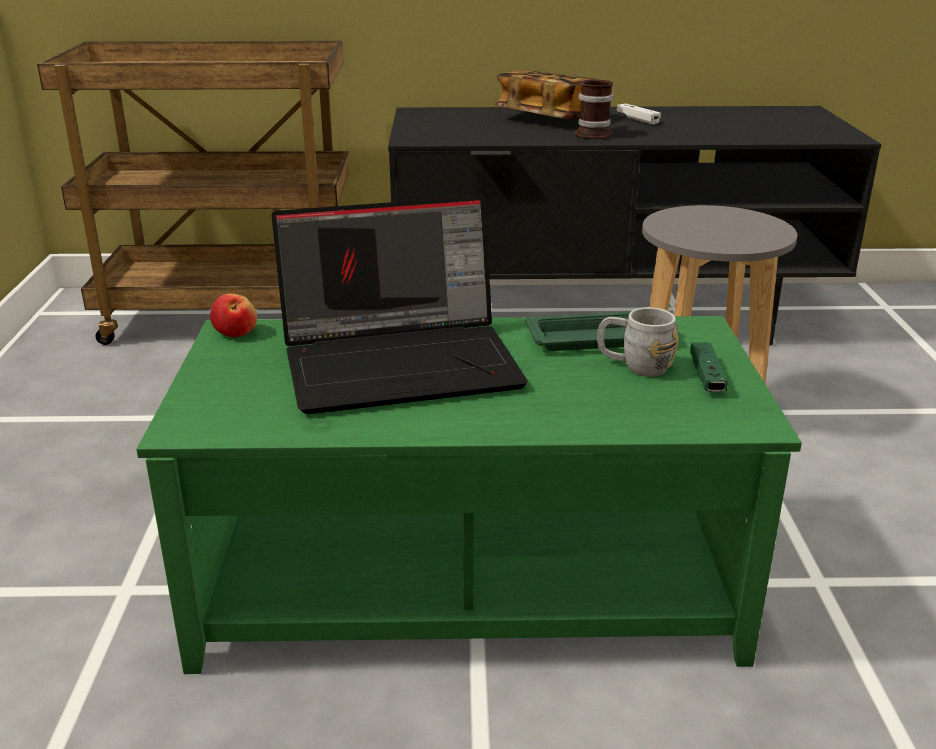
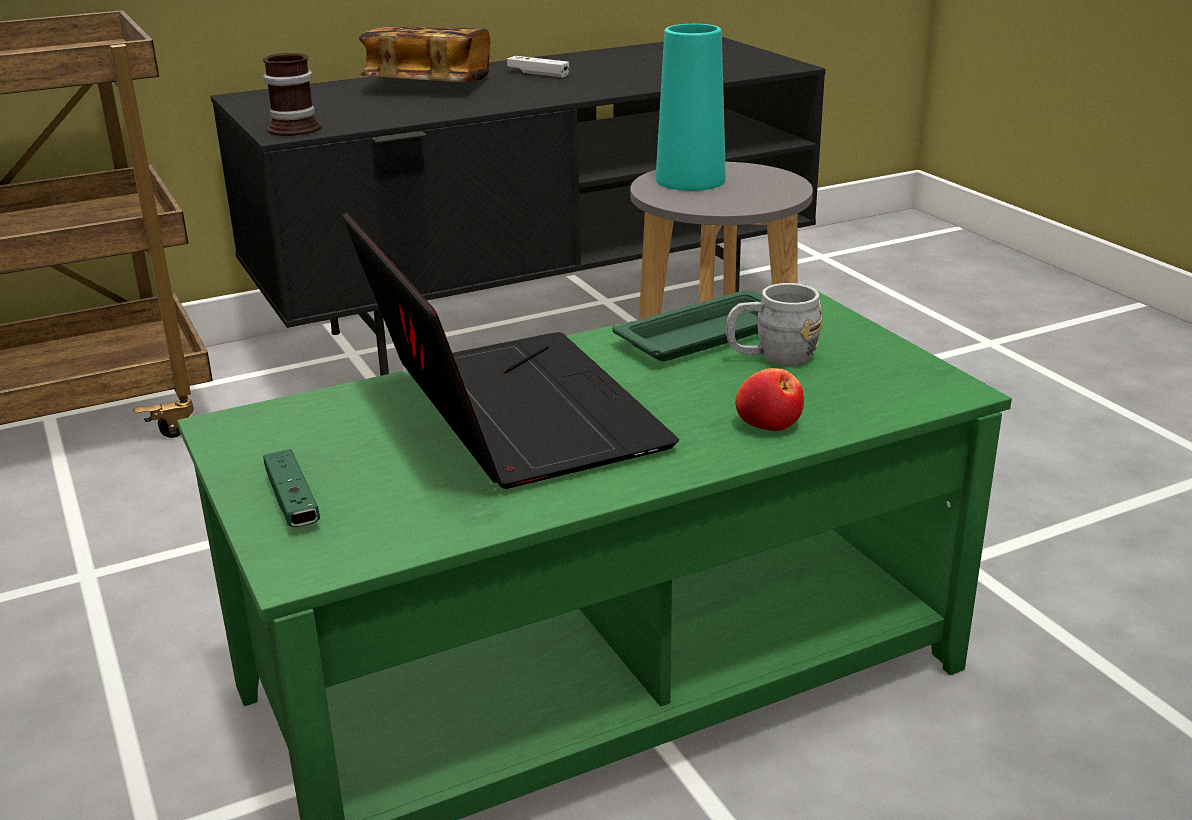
camera: 25 degrees left, 0 degrees up
(236, 332) = (241, 426): apple -> apple (768, 424)
(403, 362) = (505, 413): laptop -> laptop turned 75 degrees counterclockwise
(595, 134) = (509, 96): mug -> mug (296, 127)
(699, 218) = (690, 180): none -> turquoise vase
(706, 377) = (856, 352): green game controller -> green game controller (292, 502)

